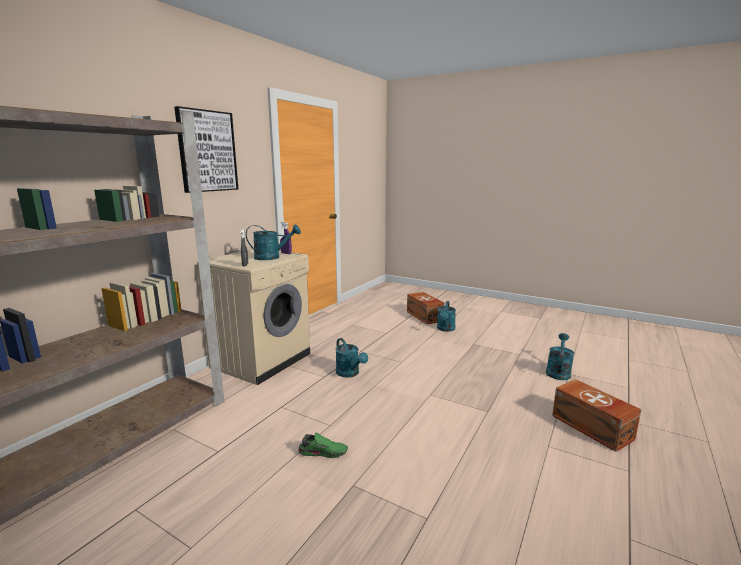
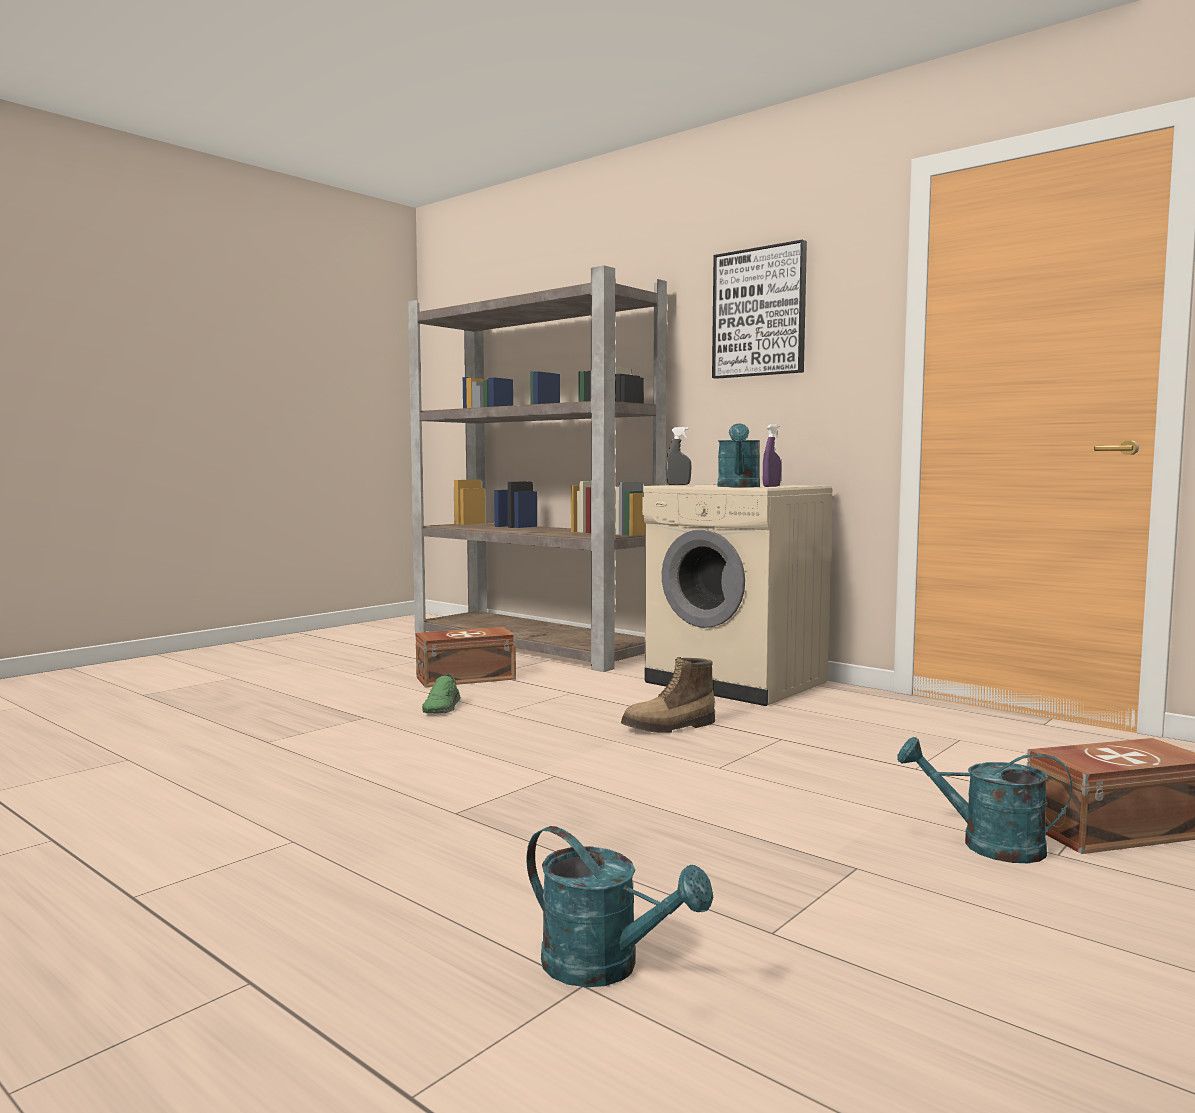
camera: 100 degrees right, 10 degrees down
(350, 373) = (670, 727): turquoise watering can -> boot
(592, 428) = (287, 910): brown storage box -> brown storage box (464, 678)

